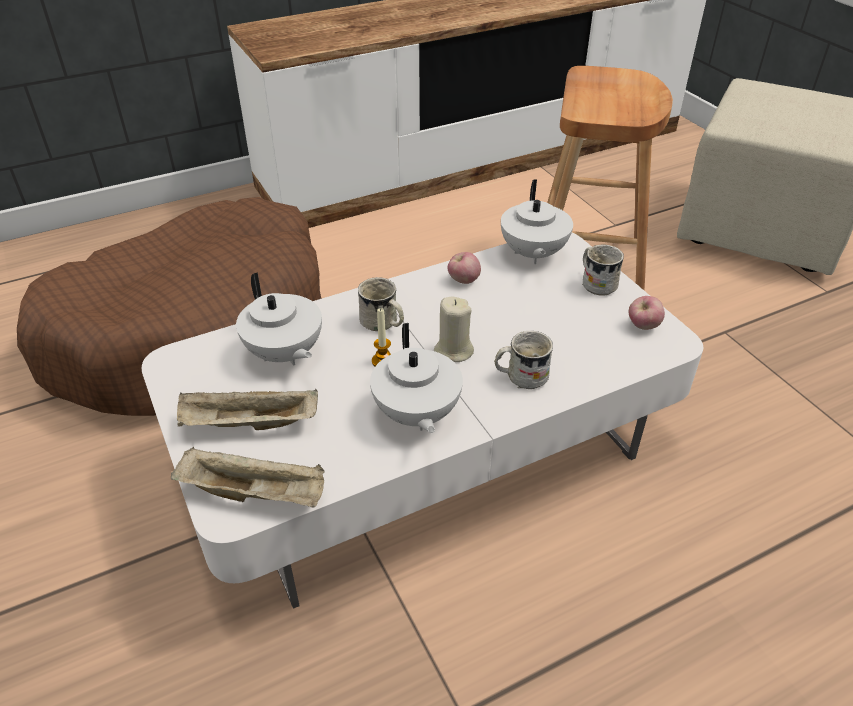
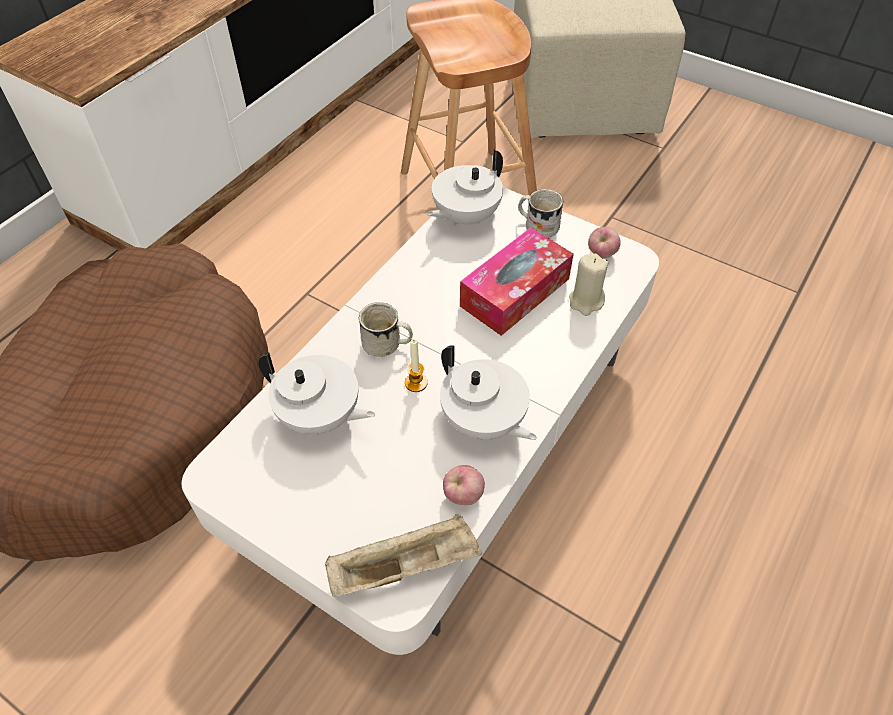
camera: 30 degrees left, 10 degrees up
(248, 425) = (345, 504): beige tray -> none
(453, 351) = (469, 345): beige candle -> beige candle (586, 301)
(463, 280) = (425, 269): apple -> apple (463, 495)
(520, 376) = (541, 345): white mug -> none
(530, 326) = (515, 292): none -> tissue box
(532, 254) = (465, 216): white teapot -> white teapot turned 75 degrees clockwise

